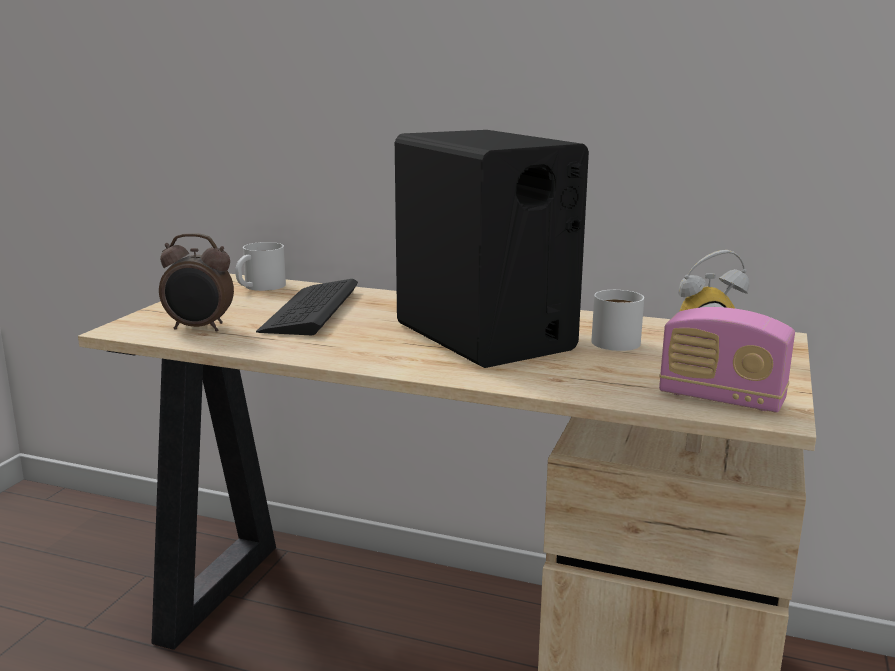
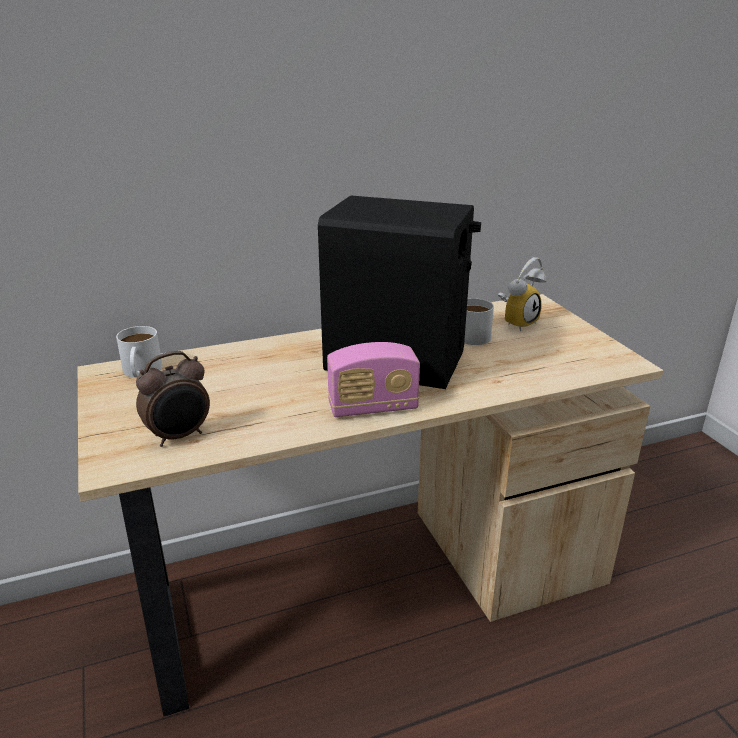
camera: 40 degrees left, 10 degrees up
(310, 310) = (233, 382): keyboard -> none
(721, 399) = (590, 361): radio -> radio (373, 407)

